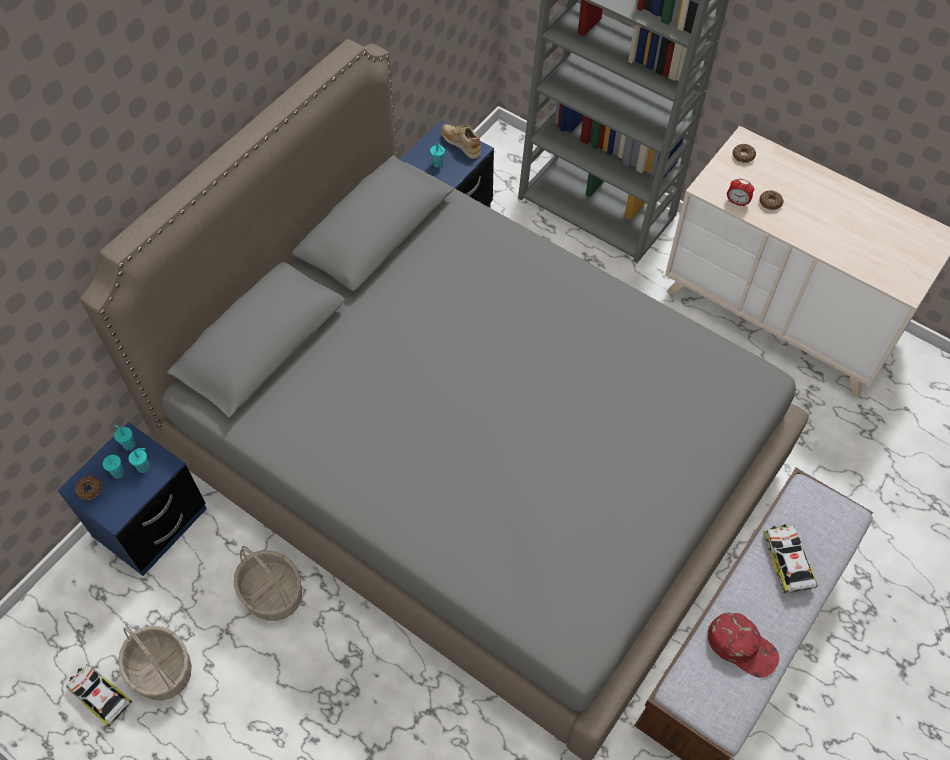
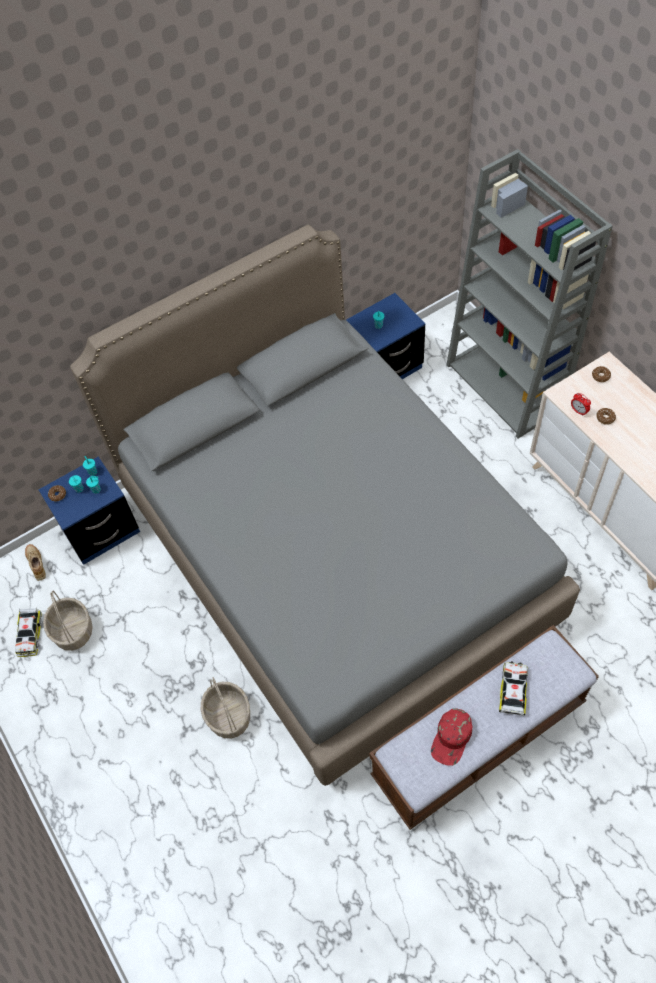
camera: 25 degrees right, 0 degrees up
(100, 696) = (29, 635): toy car -> toy car turned 150 degrees counterclockwise
(272, 594) = (161, 603): basket -> basket (228, 716)
(461, 145) = (401, 315): beige shoe -> beige shoe (37, 564)
(742, 646) = (452, 738): red cap -> red cap turned 60 degrees clockwise

